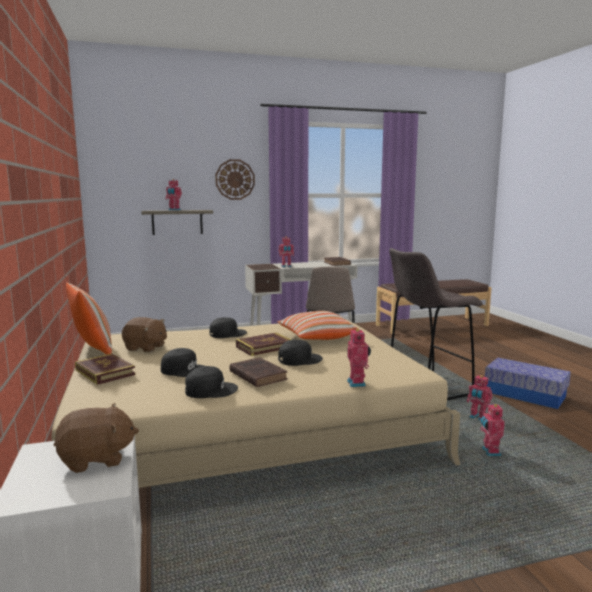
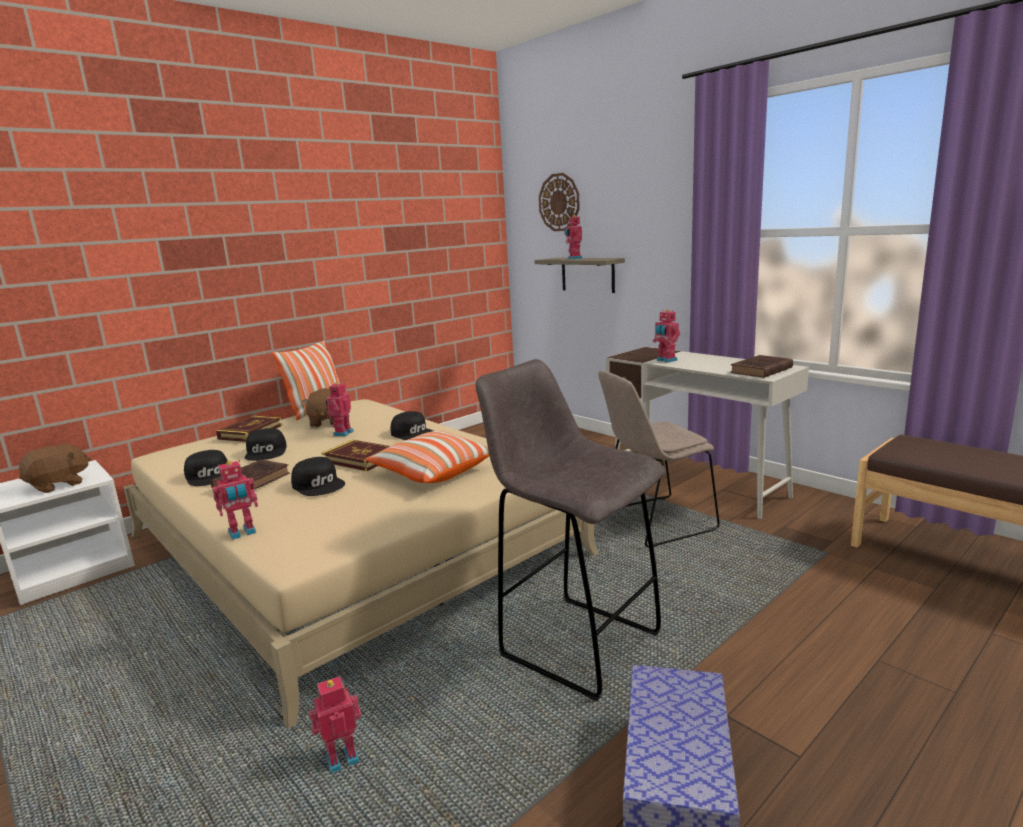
camera: 65 degrees right, 5 degrees up
(96, 459) = (59, 485): brown plush toy -> brown plush toy turned 90 degrees counterclockwise
(235, 179) = (656, 210): wall clock -> wall clock (559, 202)
(477, 418) = (483, 724): toy robot -> toy robot (342, 433)

